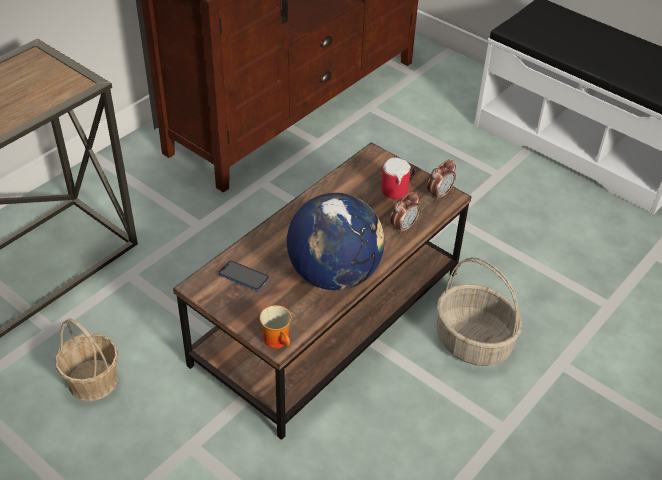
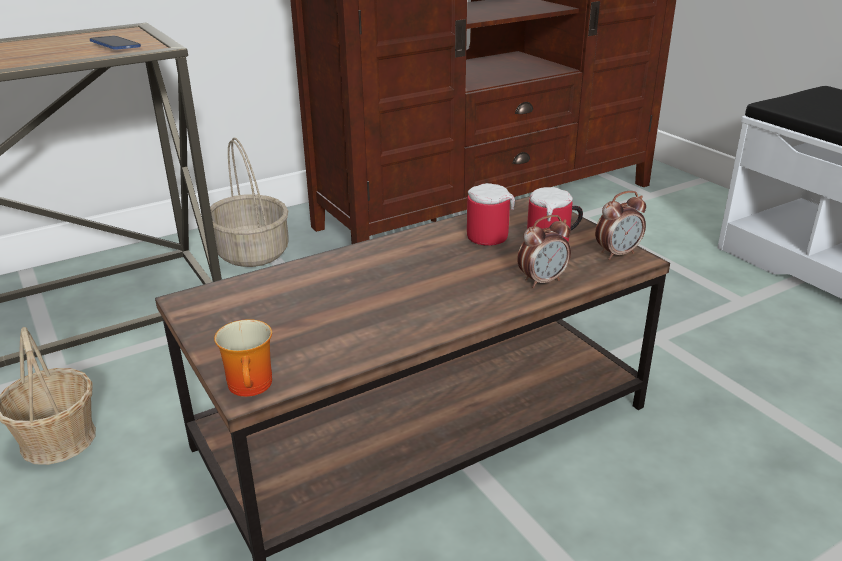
camera: 20 degrees right, 15 degrees down
(243, 276) = (262, 300): phone -> phone (115, 45)
(334, 274) = (400, 319): globe -> none
(355, 190) = (488, 235): none -> mug
(474, 342) = (648, 507): basket -> basket (253, 253)

